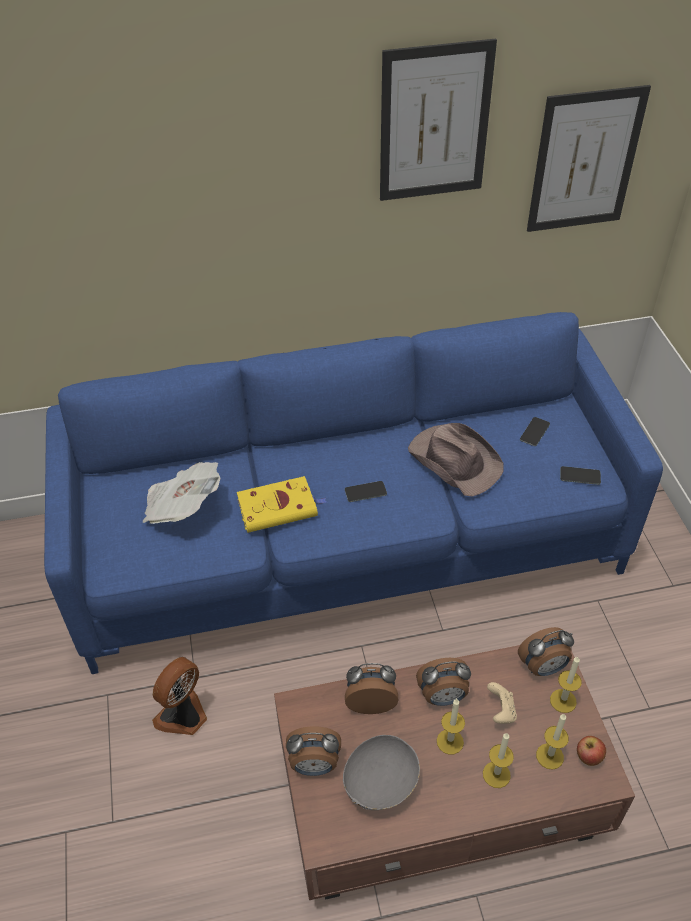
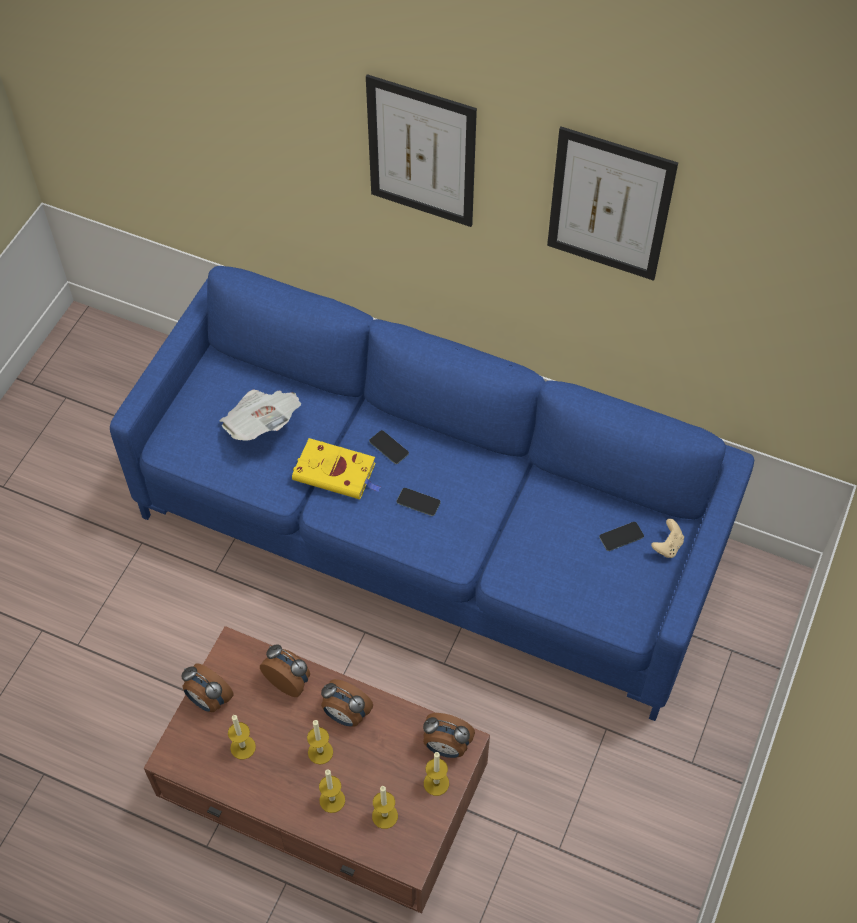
camera: 35 degrees right, 10 degrees up
(184, 716) = (184, 598): fan -> none
(380, 784) = (243, 747): grey bowl -> candle
(454, 460) = (522, 519): brown hat -> none
(501, 711) = (380, 757): beige game controller -> beige game controller (667, 546)
(580, 476) = (620, 604): phone -> phone (389, 447)
(585, 161) = (774, 306): picture -> picture (421, 152)
(588, 757) = (413, 838): apple -> none

